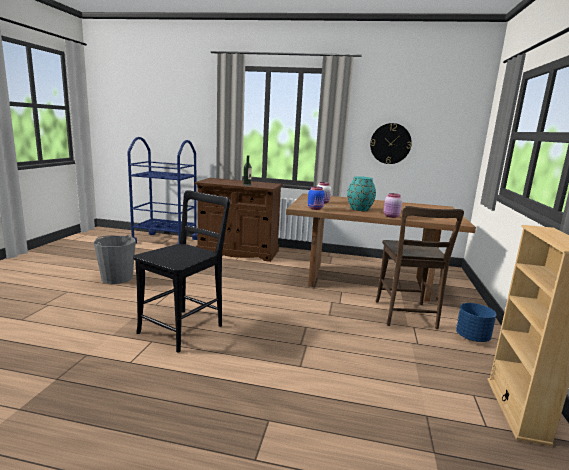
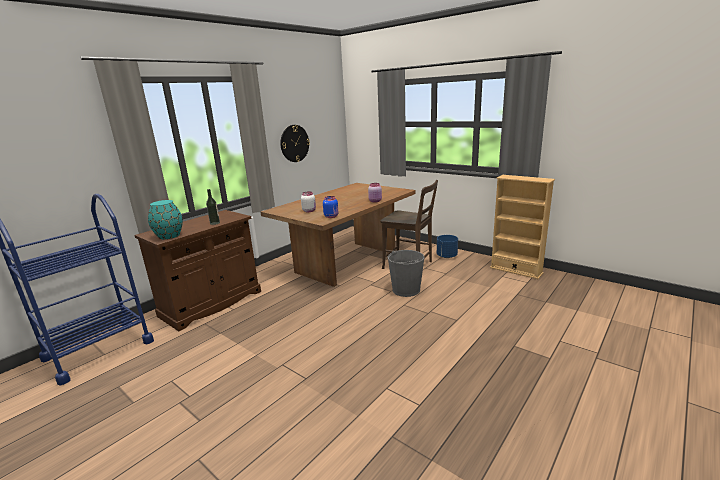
camera: 60 degrees left, 5 degrees up
(117, 278) = (195, 405): grey bucket -> grey bucket (406, 290)
(184, 327) = (370, 364): black chair -> none
(360, 209) = (345, 205): turquoise vase -> turquoise vase (169, 236)

